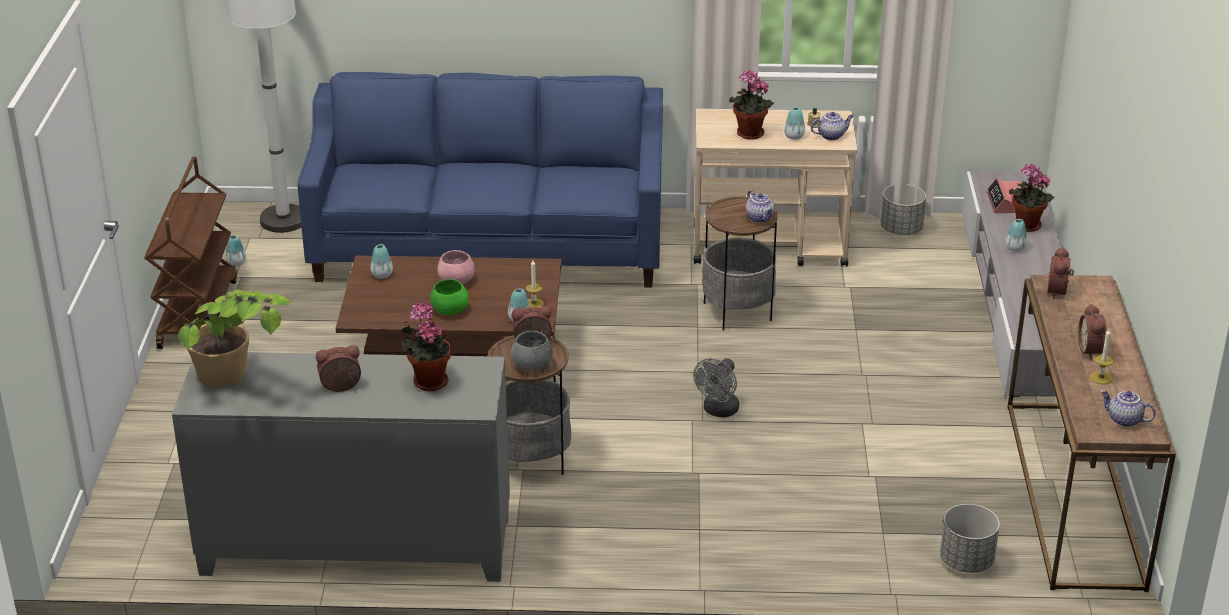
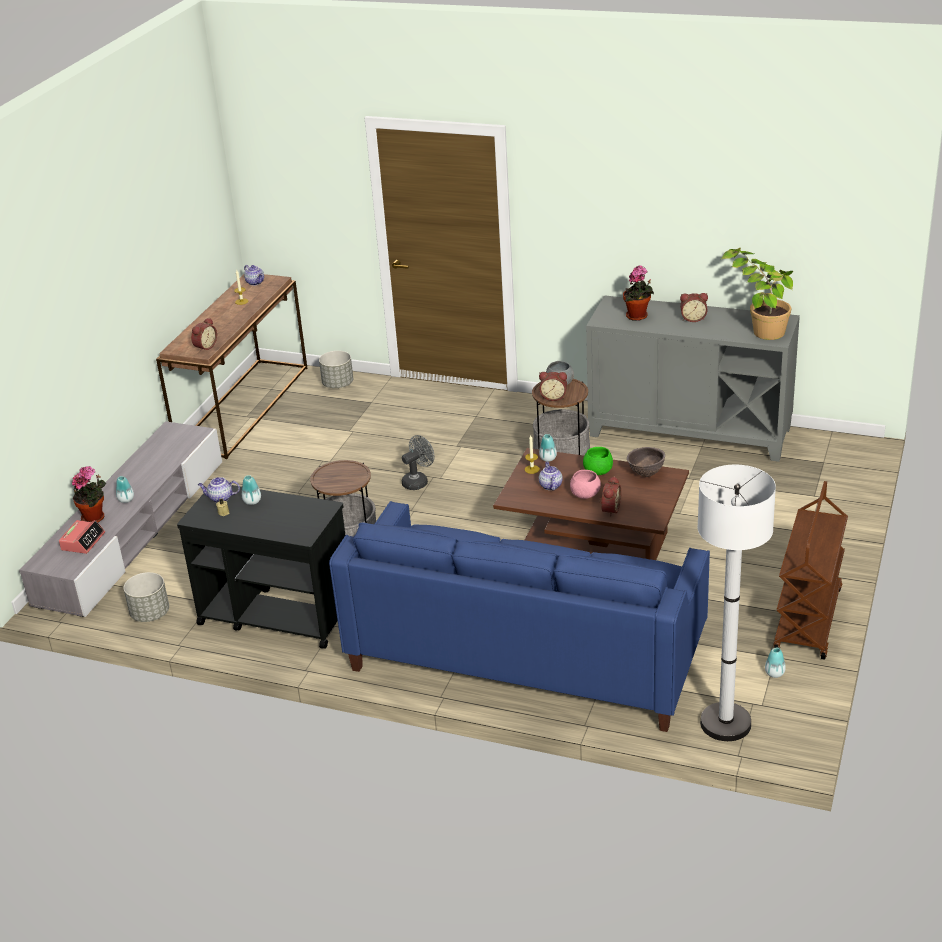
camera: 160 degrees left, 0 degrees up
(382, 275) = (644, 508): vase -> none
(389, 315) = (645, 474): none -> brown bowl
(748, 134) = (289, 509): potted plant -> none
(760, 218) = (329, 470): teapot -> teapot (550, 485)
(770, 246) = (275, 614): beige cart -> black cart
(1092, 350) = (228, 314): alarm clock -> alarm clock (609, 509)

